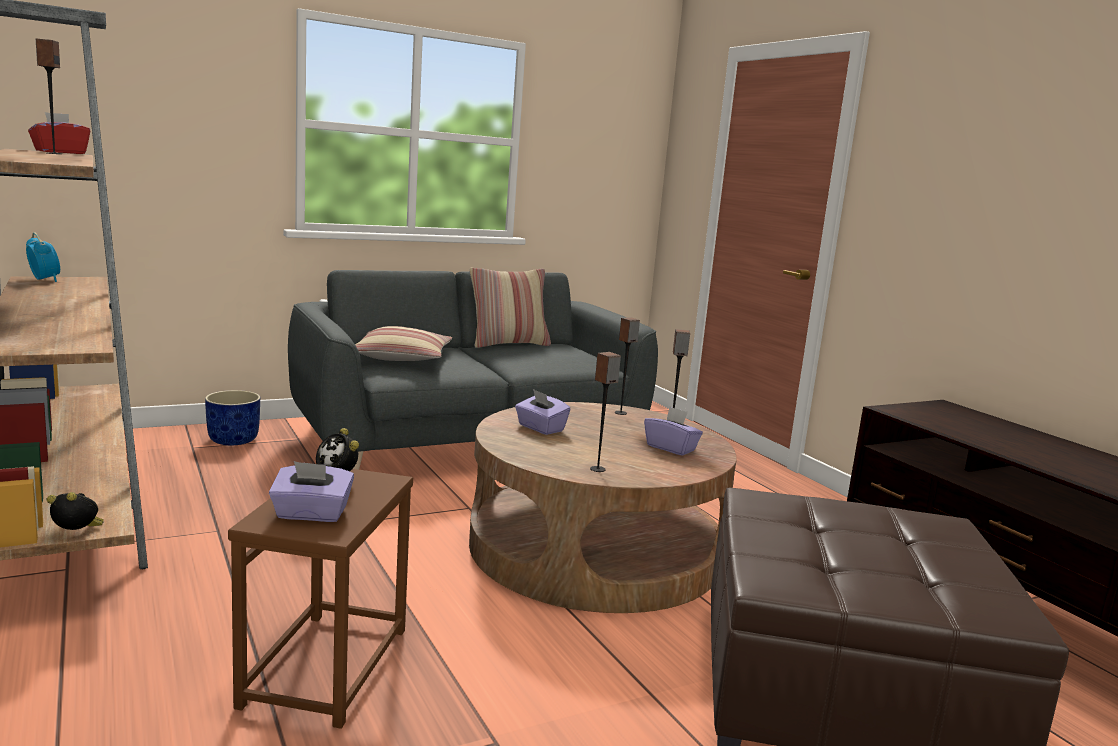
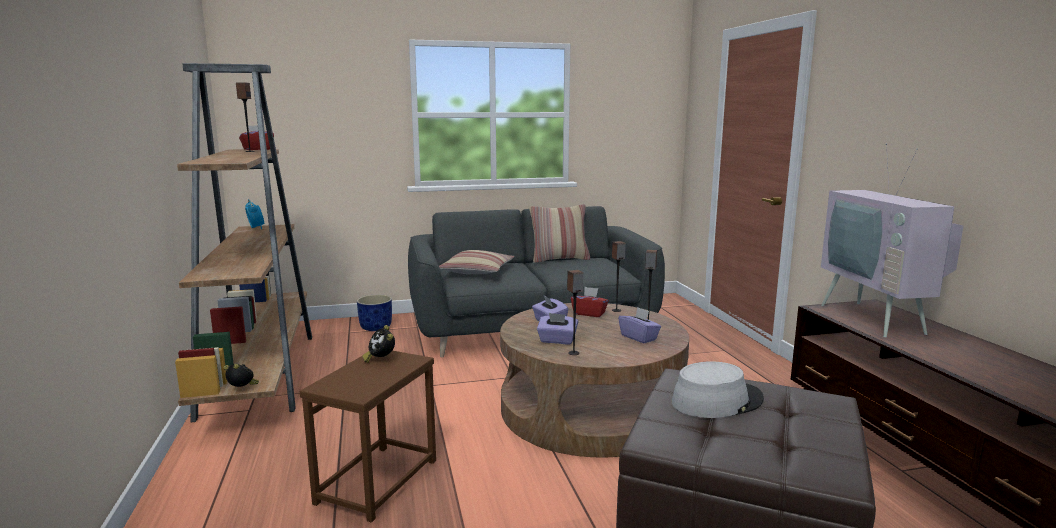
camera: 15 degrees right, 0 degrees up
(311, 514) = (354, 382): purple tissue box -> purple tissue box (557, 340)
(587, 416) = (589, 313): none -> red tissue box
(817, 527) = (716, 401): none -> grey hat
(963, 422) = (879, 318): none -> television

